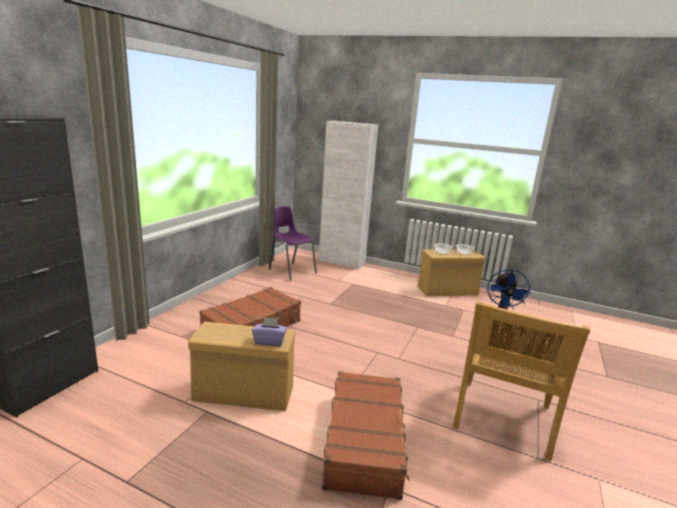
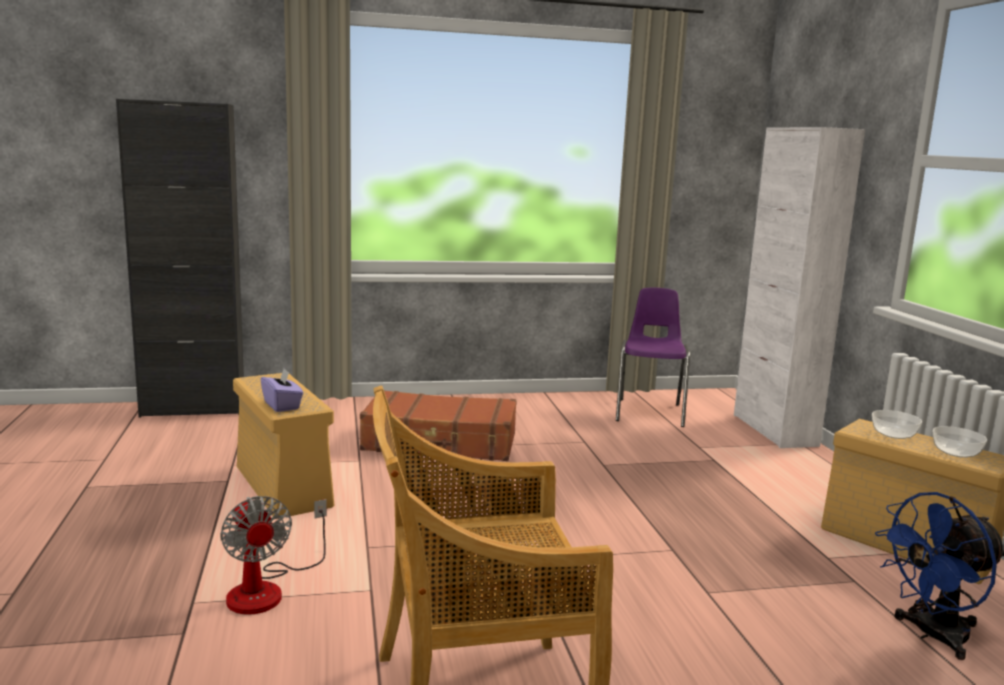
camera: 55 degrees right, 5 degrees down
(365, 441) = (267, 589): brown suitcase -> fan

